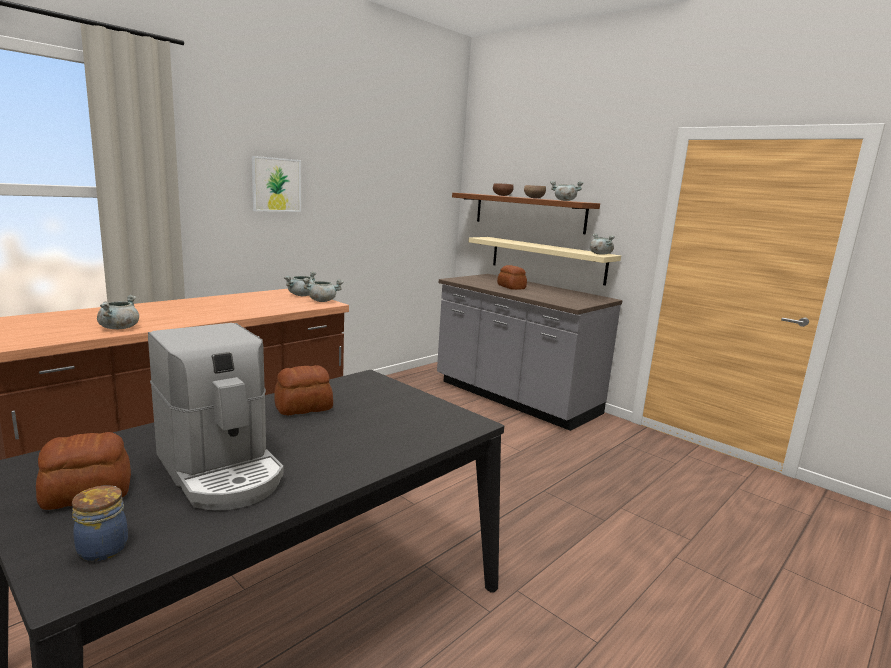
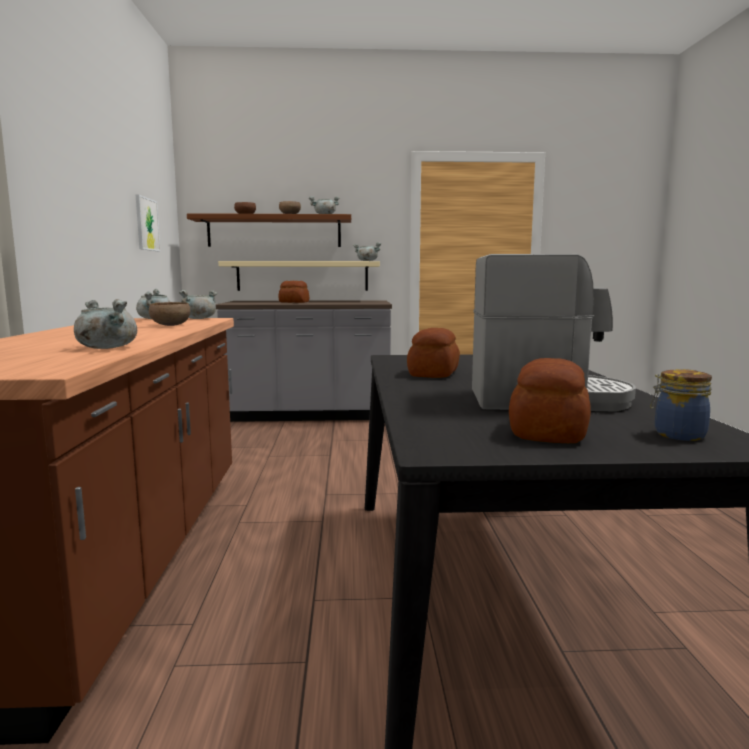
camera: 45 degrees left, 5 degrees down
(263, 307) = (171, 325): none -> brown bowl
(276, 185) = (64, 179): picture -> picture (146, 224)

